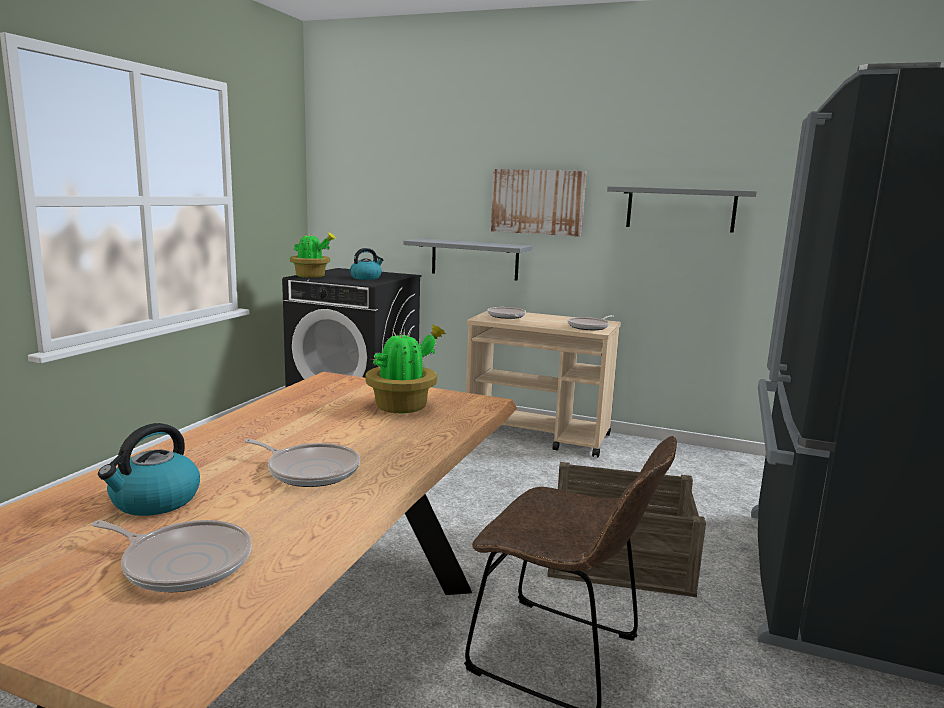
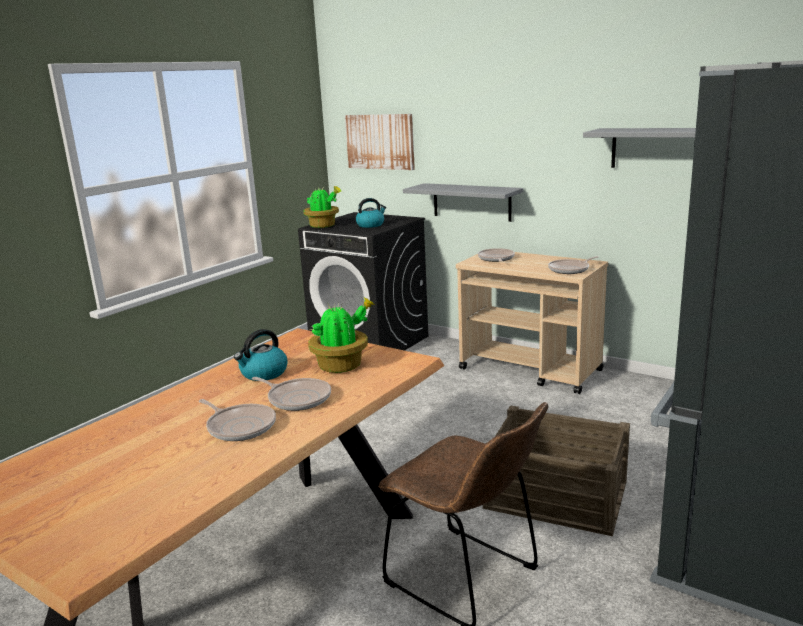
camera: 15 degrees right, 5 degrees up
(154, 501) = (124, 449): kettle -> kettle (263, 373)
(183, 563) = (124, 498): frying pan -> frying pan (297, 398)
(537, 202) = (526, 146): picture -> picture (380, 141)

